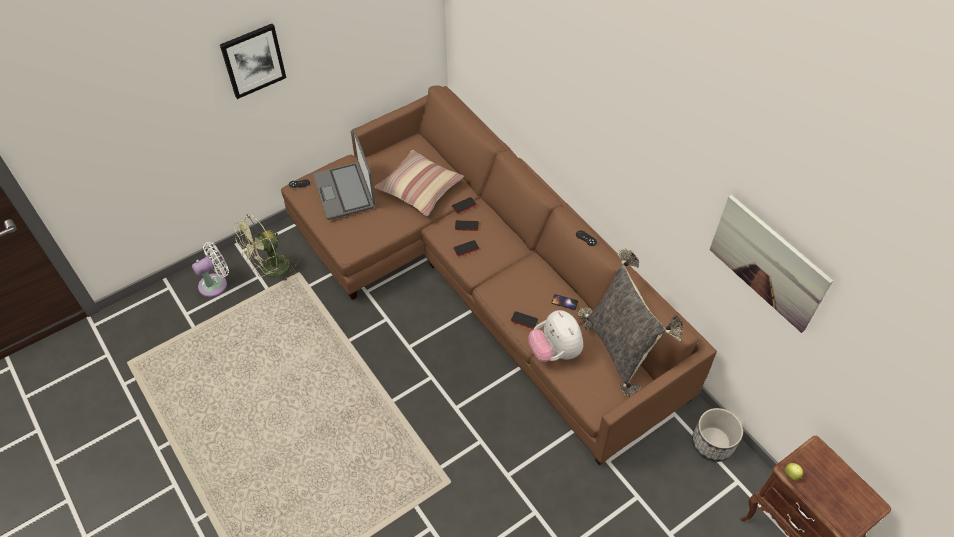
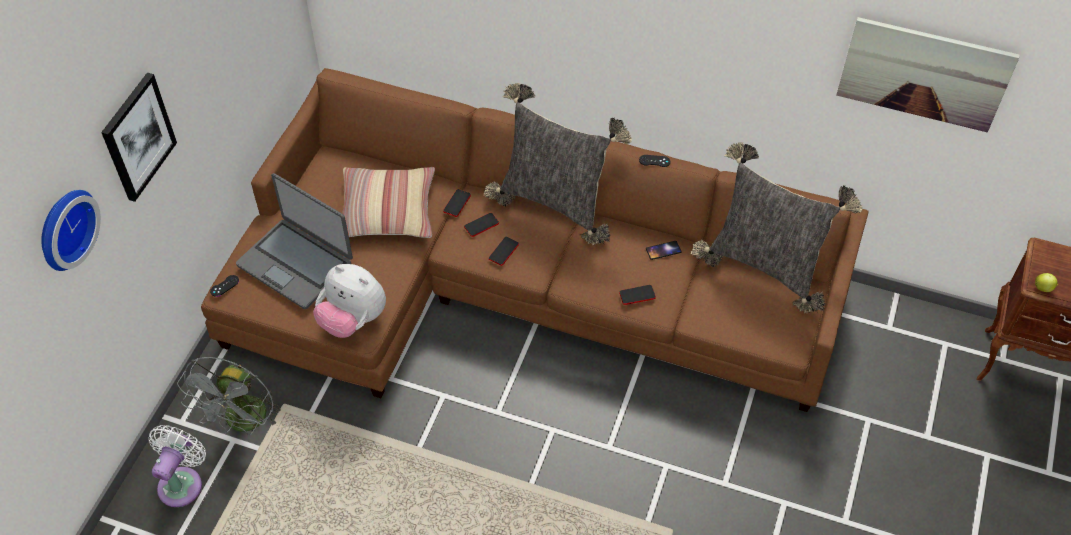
camera: 35 degrees left, 0 degrees up
(171, 90) = (63, 228): none -> wall clock
(271, 270) = (243, 423): green fan -> grey fan
(520, 240) = (556, 208): none -> pillow
(555, 351) = (696, 310): plush toy -> plush toy (353, 320)
(713, 443) = (894, 319): planter -> none

